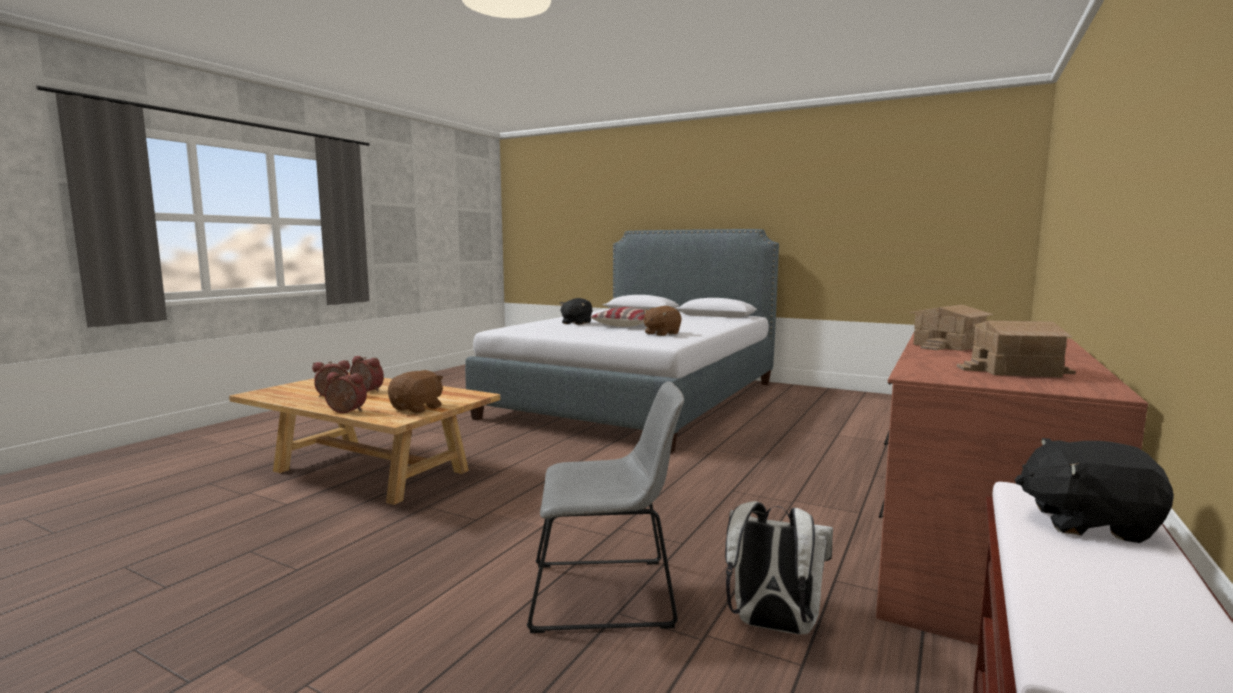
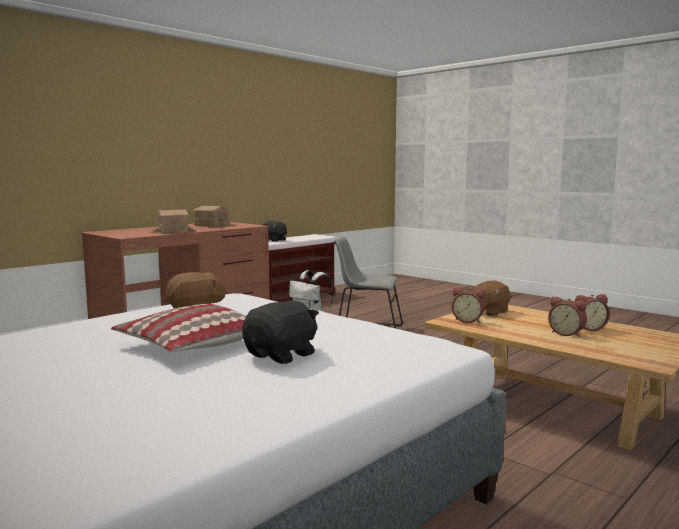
camera: 165 degrees left, 0 degrees up
(345, 411) = (545, 313): alarm clock -> alarm clock (468, 320)

